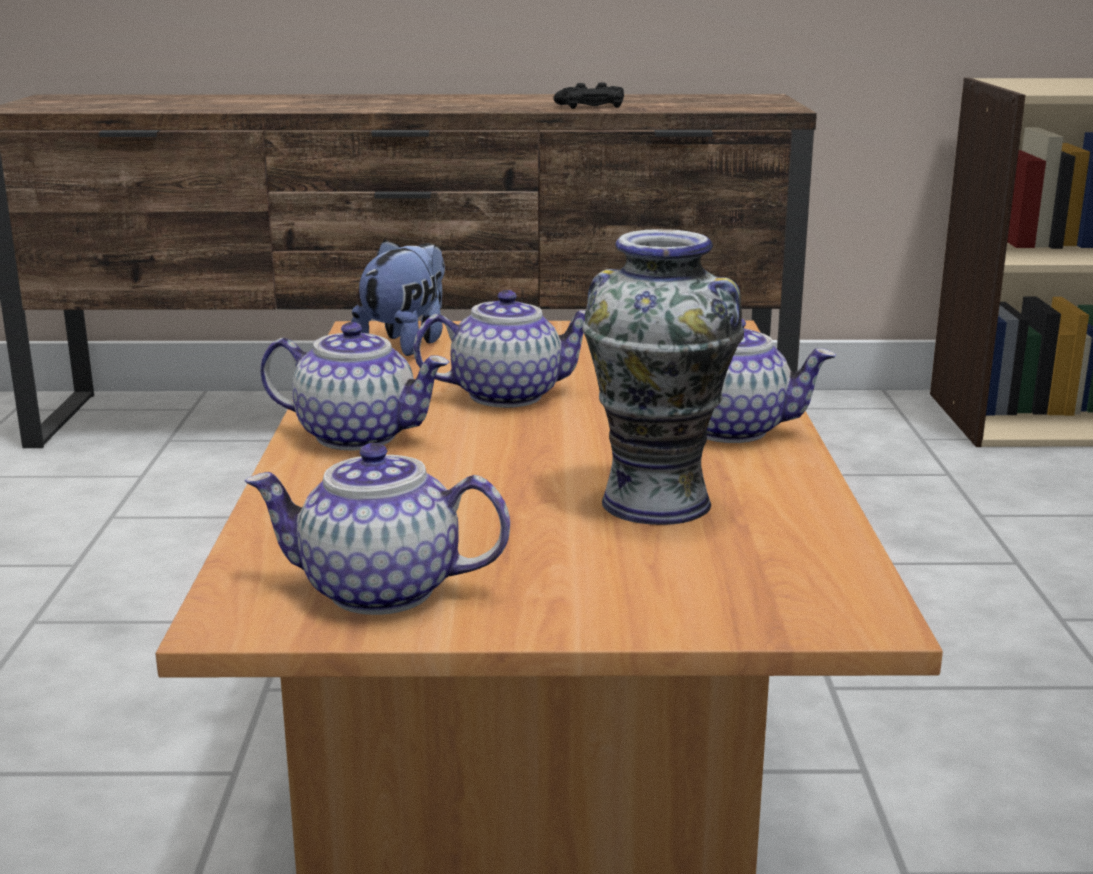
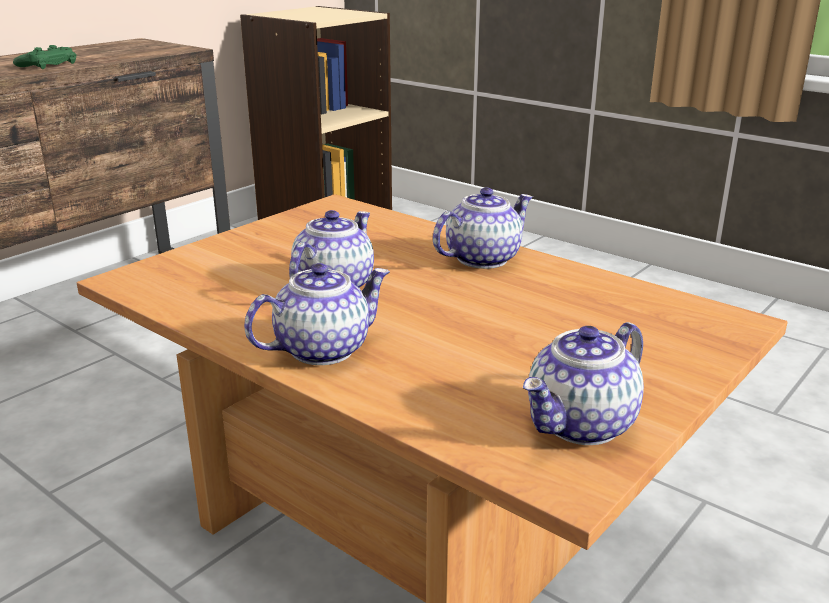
camera: 50 degrees left, 5 degrees up
(406, 344) = (179, 279): plush toy -> none
(590, 106) = (47, 65): black game controller -> green game controller
(656, 502) = (555, 310): vase -> none

